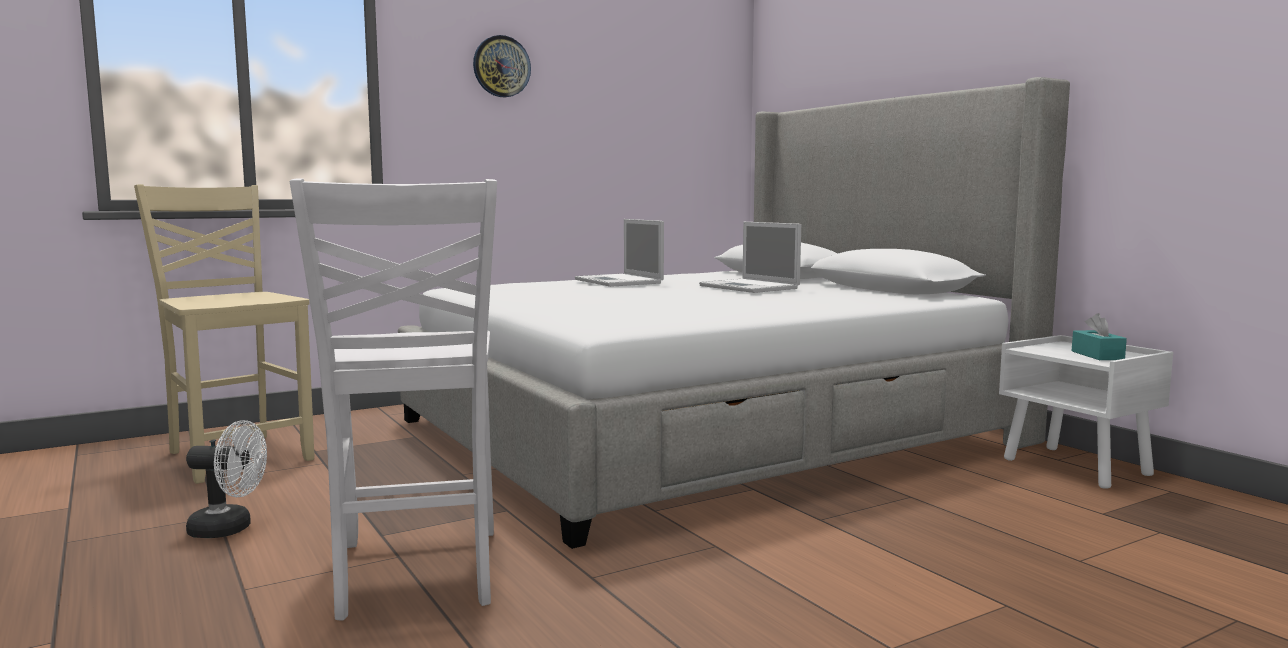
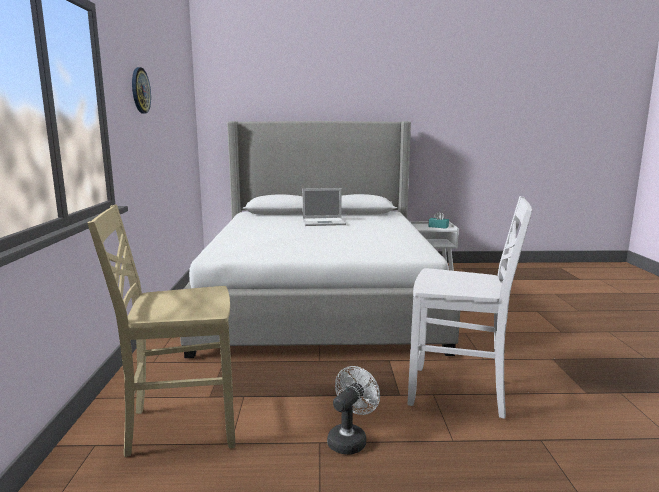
camera: 60 degrees left, 5 degrees up
(619, 281) = (267, 231): laptop -> none

